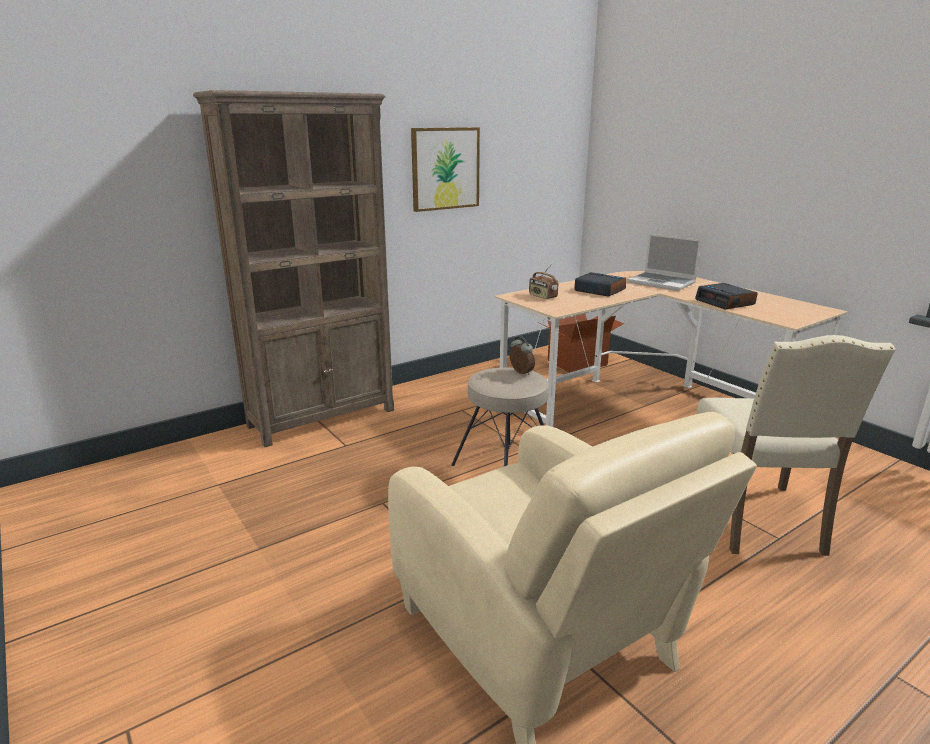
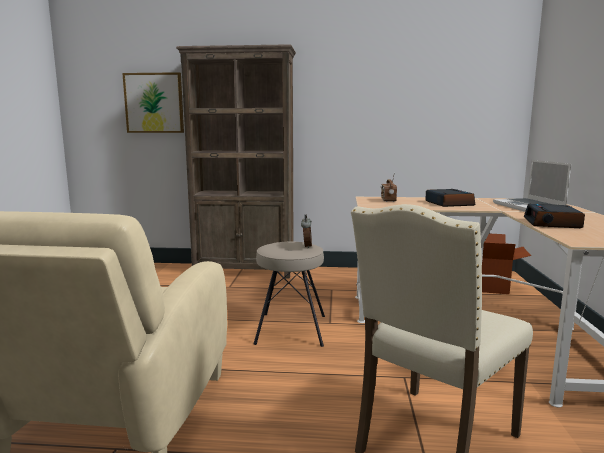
camera: 40 degrees right, 10 degrees down
(445, 168) = (370, 104): picture -> picture (154, 103)

